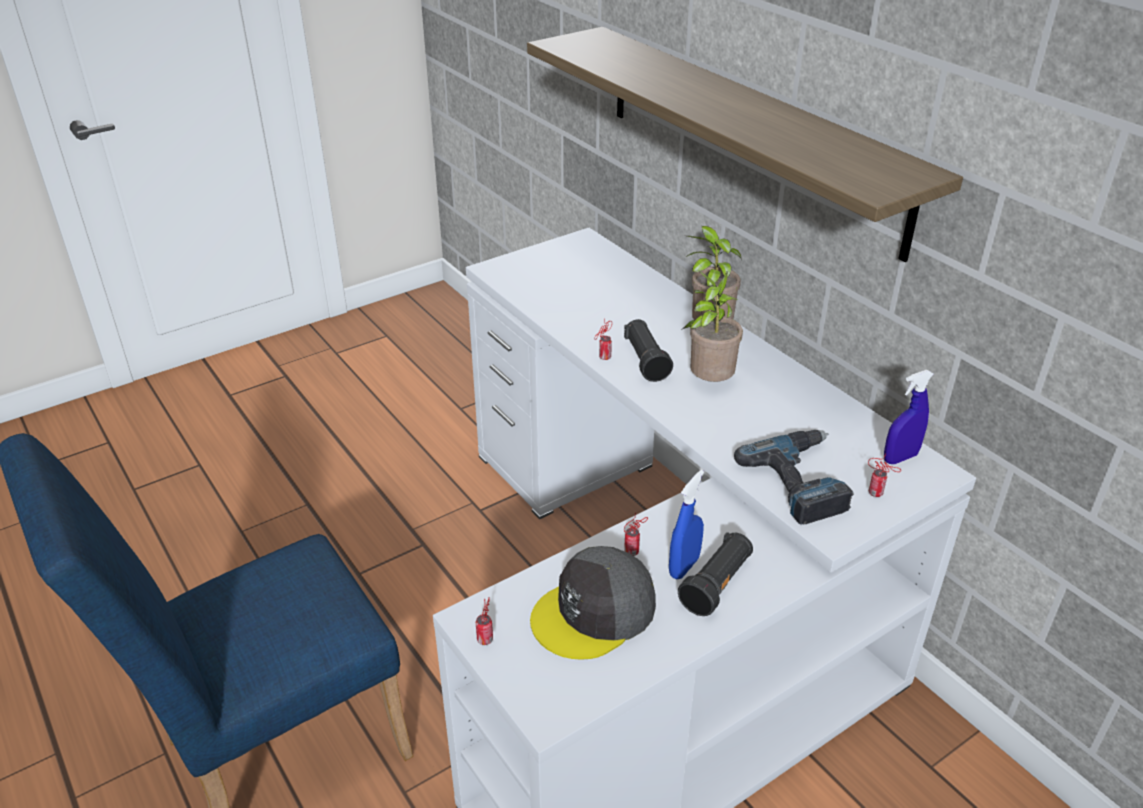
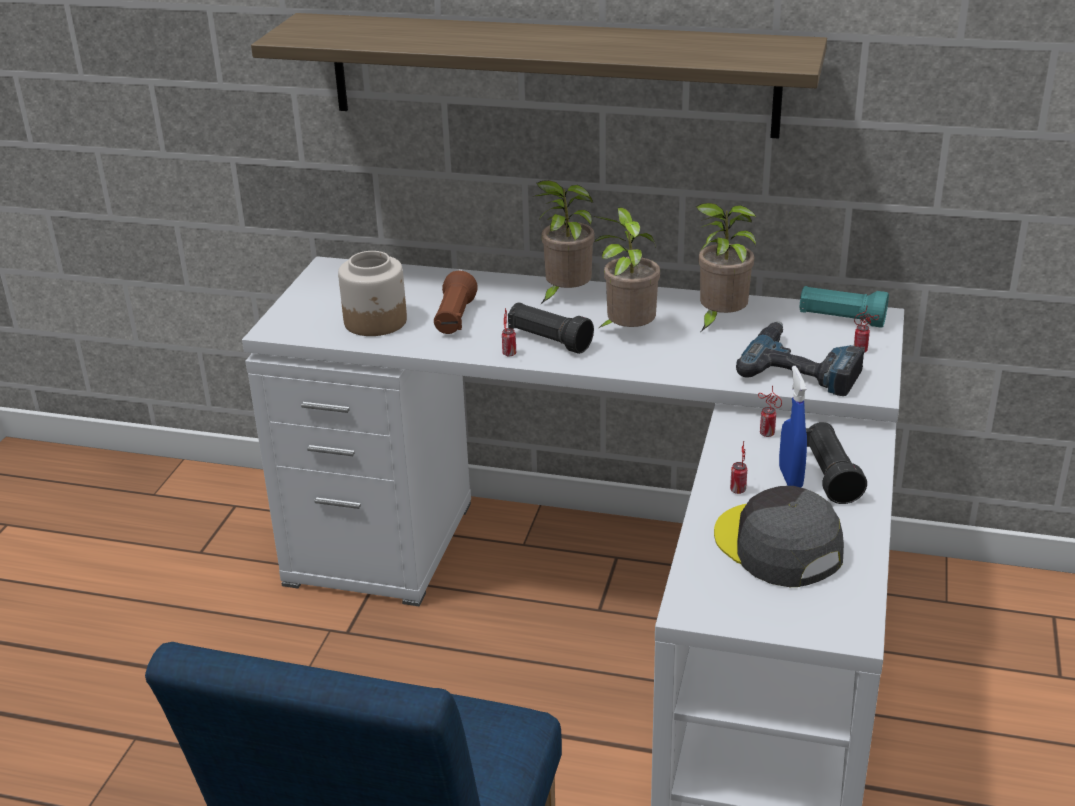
camera: 40 degrees left, 5 degrees down
(485, 638) = (725, 614): can -> can (765, 433)
(556, 292) = (376, 322): none -> jar
(594, 613) = (777, 546): grey cap -> grey cap turned 135 degrees clockwise
(607, 313) = (454, 319): none -> brown flashlight
(795, 408) = (720, 321): none -> potted plant
(900, 458) = (841, 319): blue spray bottle -> turquoise flashlight

